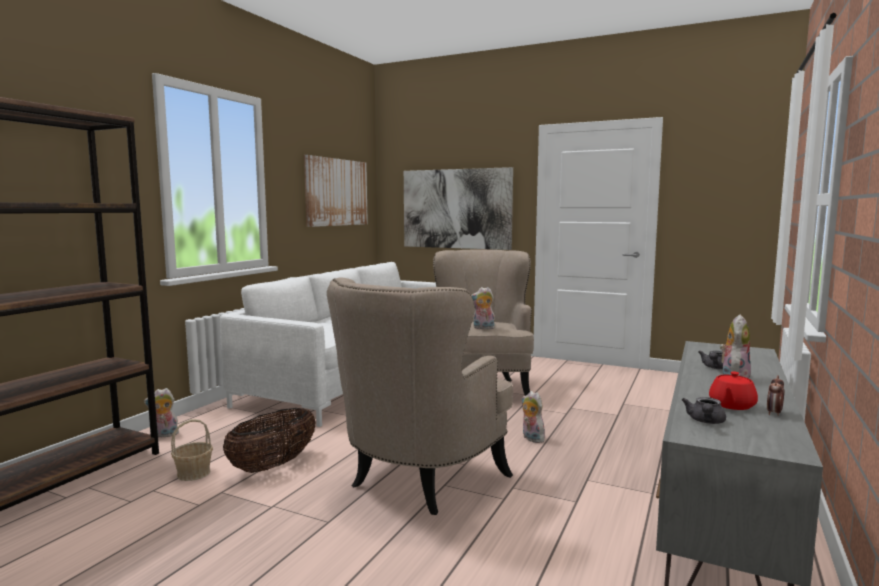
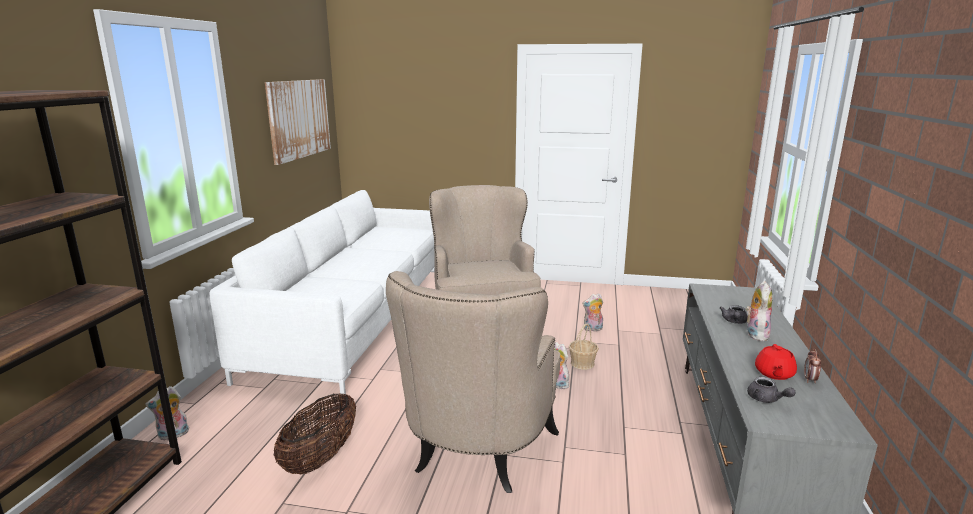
camera: 15 degrees left, 10 degrees up
(194, 473) = (238, 483): basket -> basket (582, 363)
(456, 209) = (429, 131): picture -> none
(483, 328) = (491, 274): plush toy -> plush toy (592, 329)
(705, 421) = (766, 399): grey teapot -> grey teapot turned 45 degrees counterclockwise

